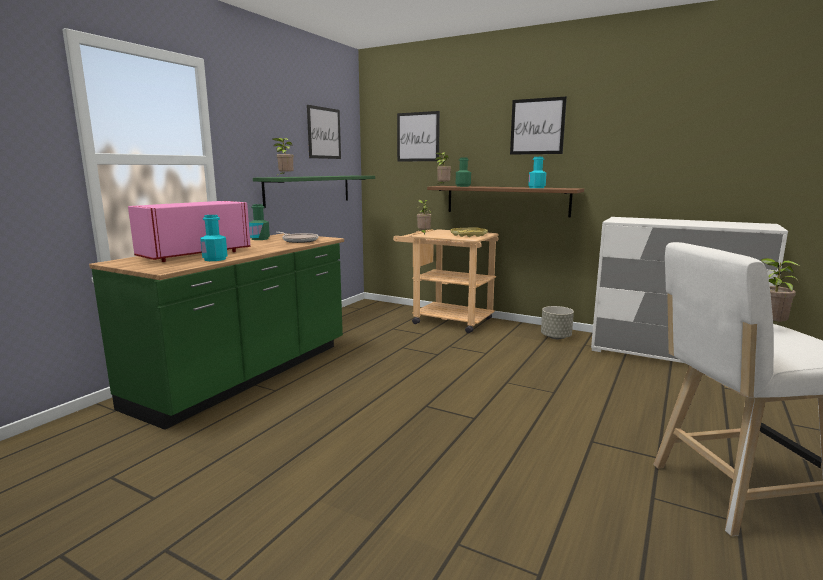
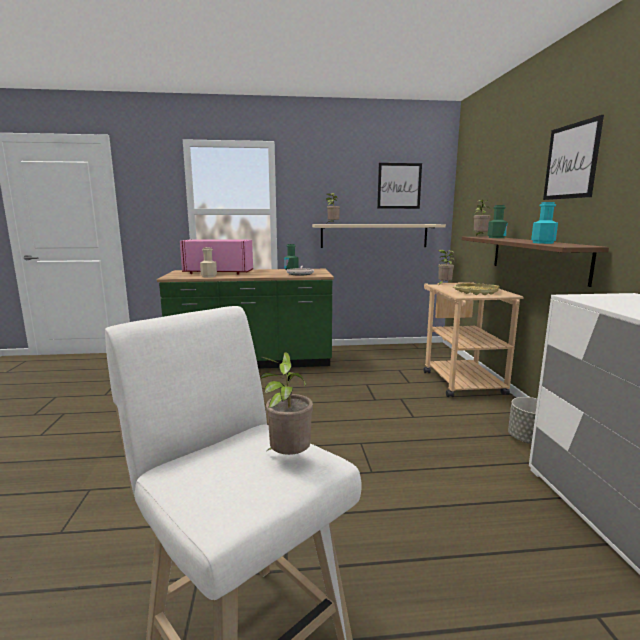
camera: 55 degrees right, 0 degrees up
(215, 259) = (209, 276): turquoise bottle -> beige bottle
(309, 190) = (374, 235): green shelf -> beige shelf
(418, 137) = (484, 184): picture -> none

